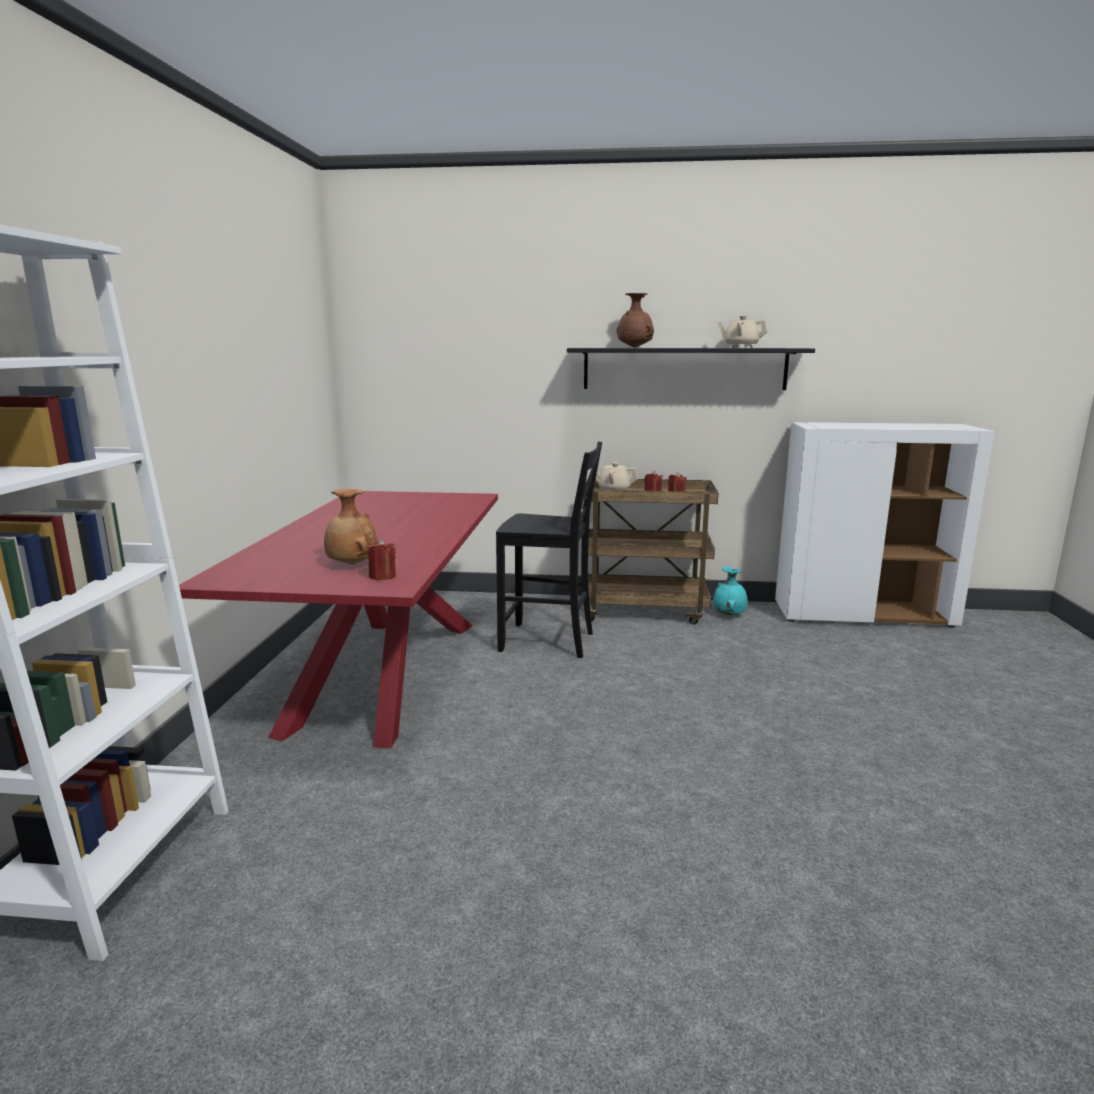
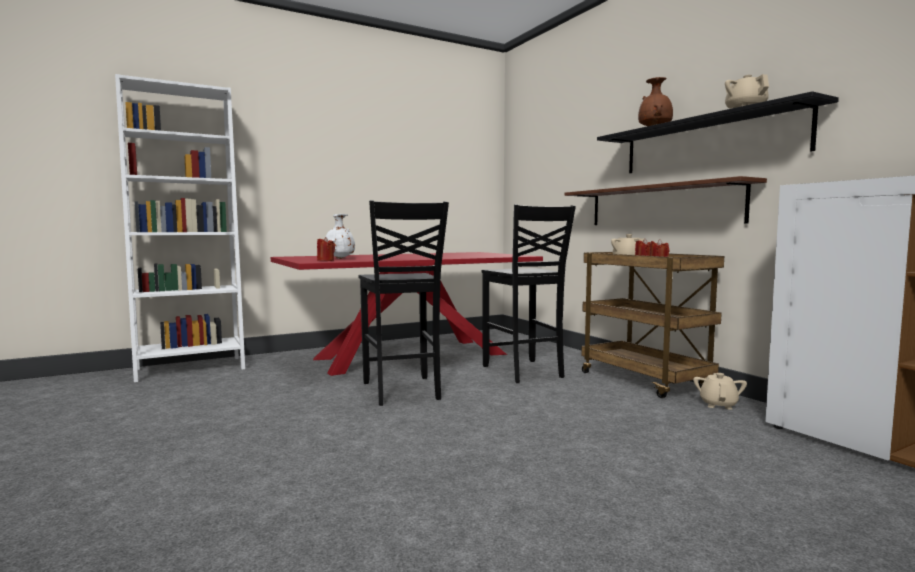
camera: 55 degrees right, 10 degrees down
(351, 564) = (339, 258): brown vase -> white vase
(530, 722) = (402, 391): none -> black chair
(628, 427) = (661, 205): none -> brown shelf
(729, 615) = (718, 405): turquoise vase -> beige teapot

